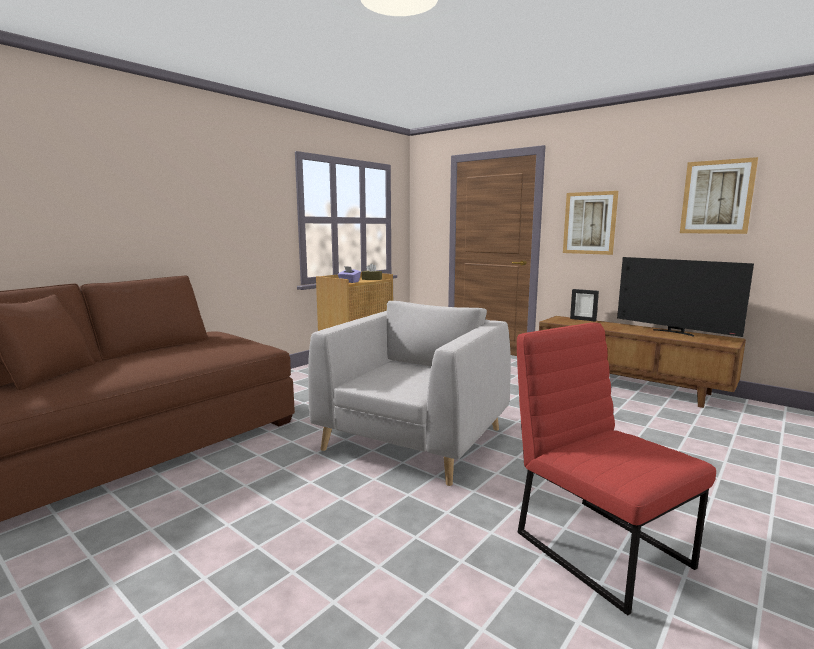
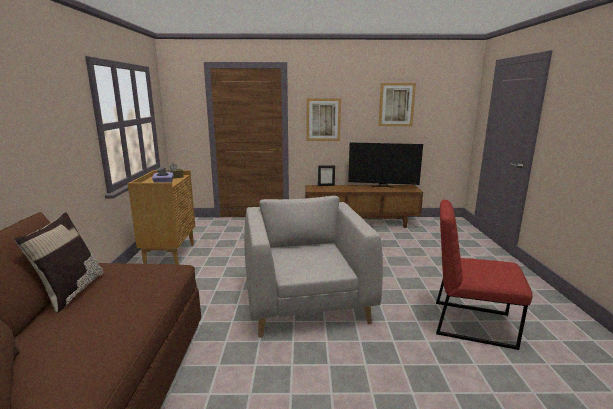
camera: 40 degrees left, 5 degrees up
(178, 344) = (71, 292): none -> pillow

